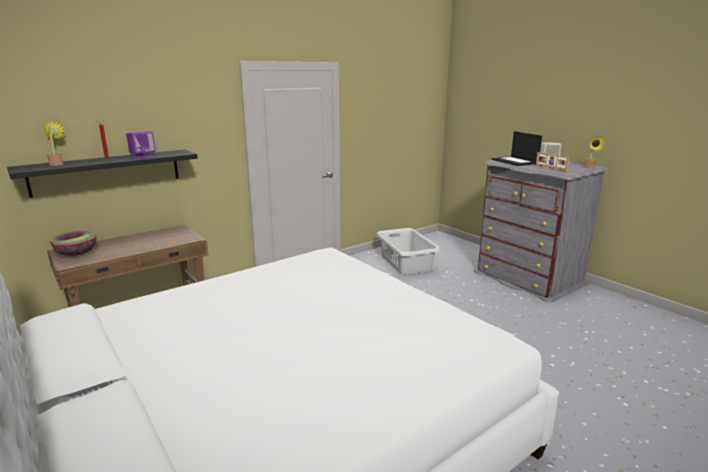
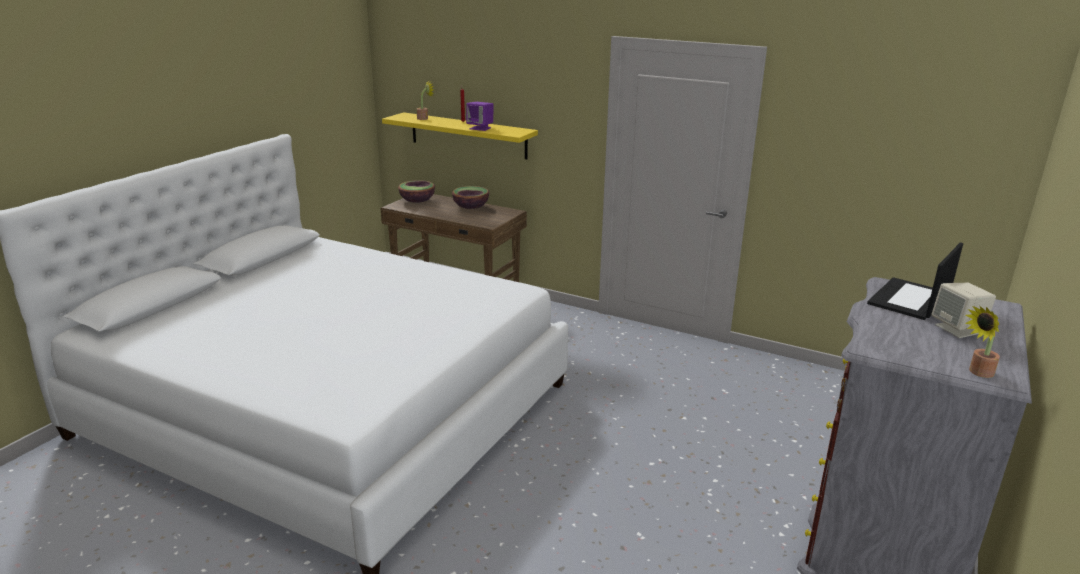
camera: 65 degrees right, 5 degrees up
(107, 172) = (468, 135): black shelf -> yellow shelf
(139, 238) = (470, 207): none -> bowl
(406, 263) = (779, 397): grey laundry basket -> none
(550, 168) = (896, 333): picture frame -> none

